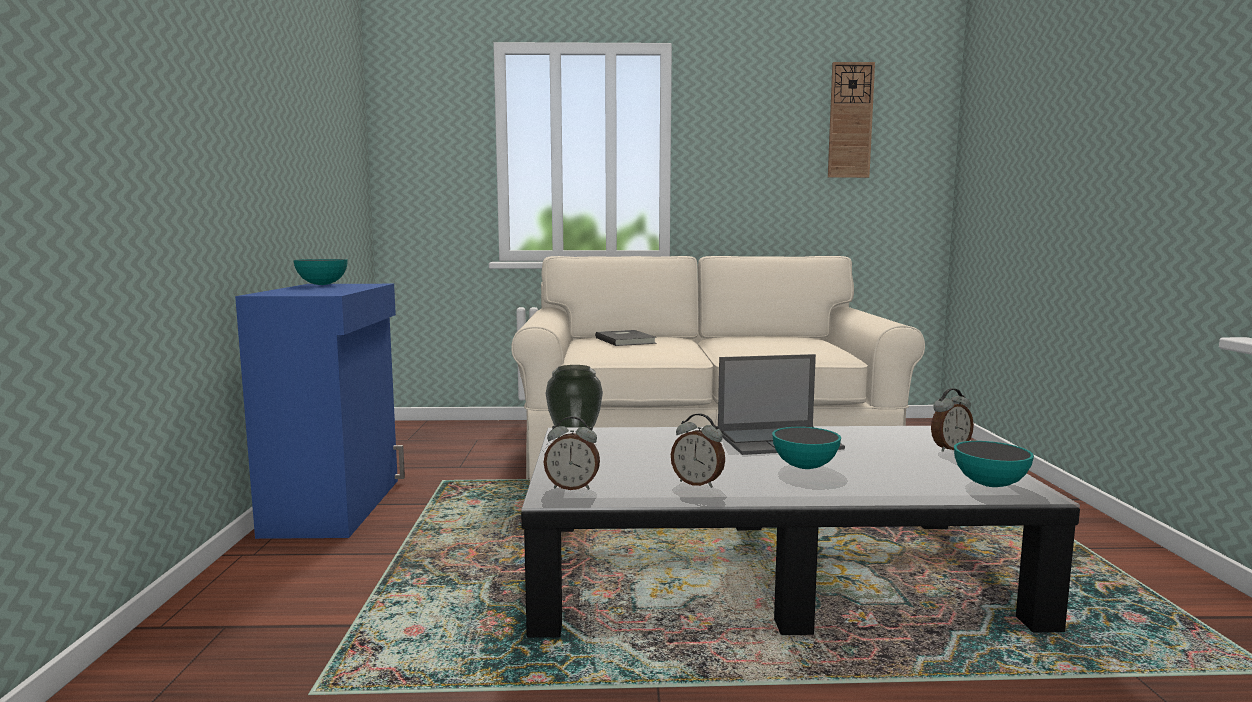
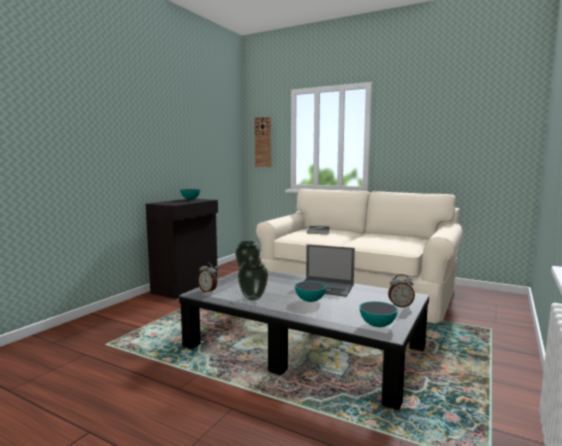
camera: 30 degrees right, 0 degrees up
(337, 506) = (186, 286): blue cabinet -> black cabinet
(698, 483) = (253, 298): alarm clock -> vase
(850, 120) = (472, 115): wall clock -> wall clock (263, 142)

